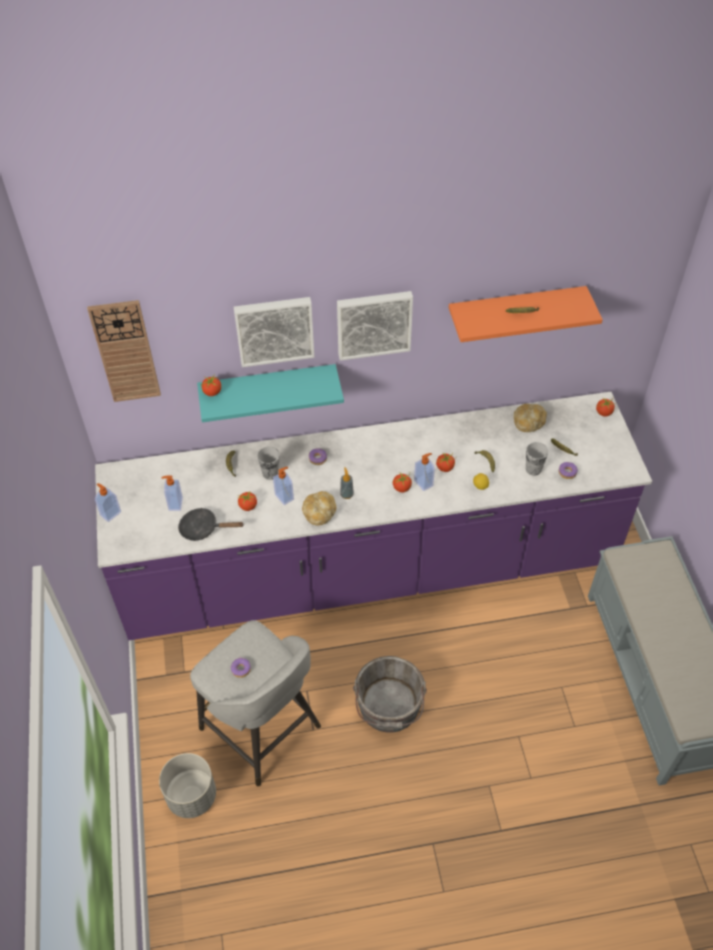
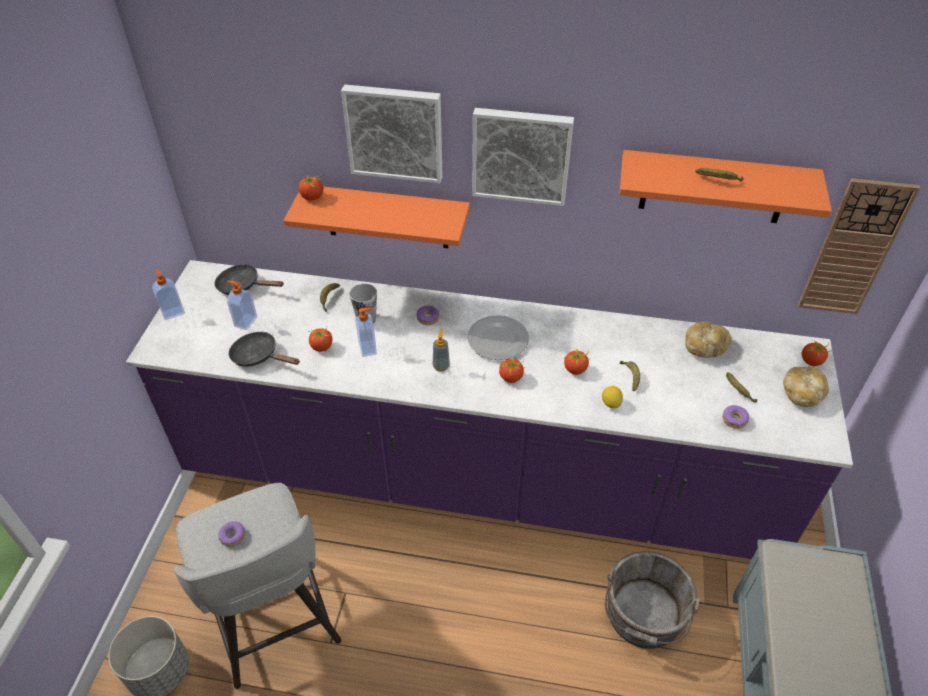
camera: 20 degrees right, 5 degrees down
(125, 352) = (218, 118): wall clock -> wall clock (853, 249)
(154, 474) = (243, 286): none -> black frying pan
(268, 389) = (387, 217): turquoise shelf -> orange shelf
(319, 513) = (398, 378): bread -> bread (802, 393)
(379, 460) = (498, 339): none -> plate
(389, 708) = (429, 649): grey bucket -> grey bucket (643, 617)
(424, 483) = (541, 379): soap dispenser -> none
(533, 469) = (689, 402): cup -> none

